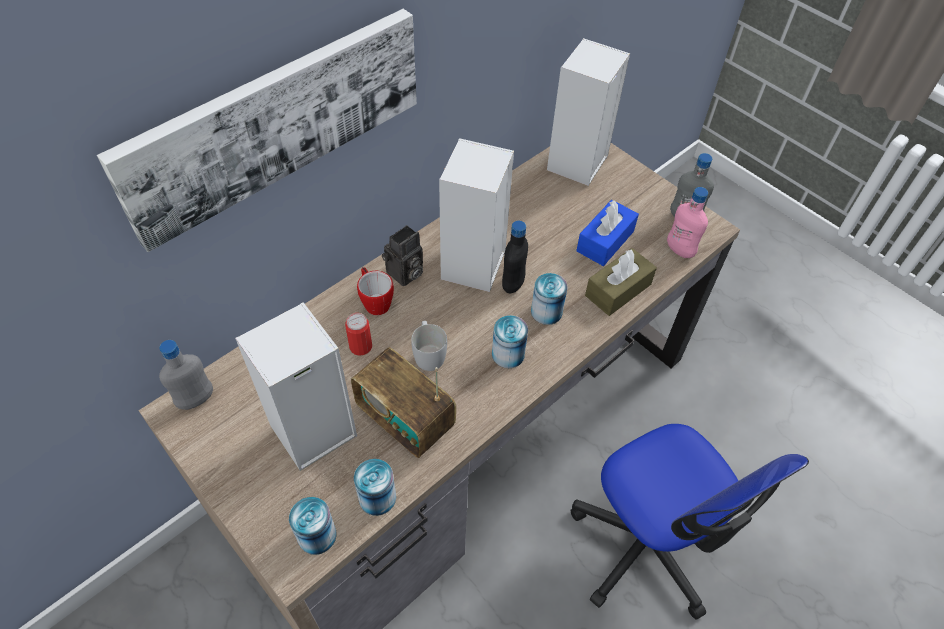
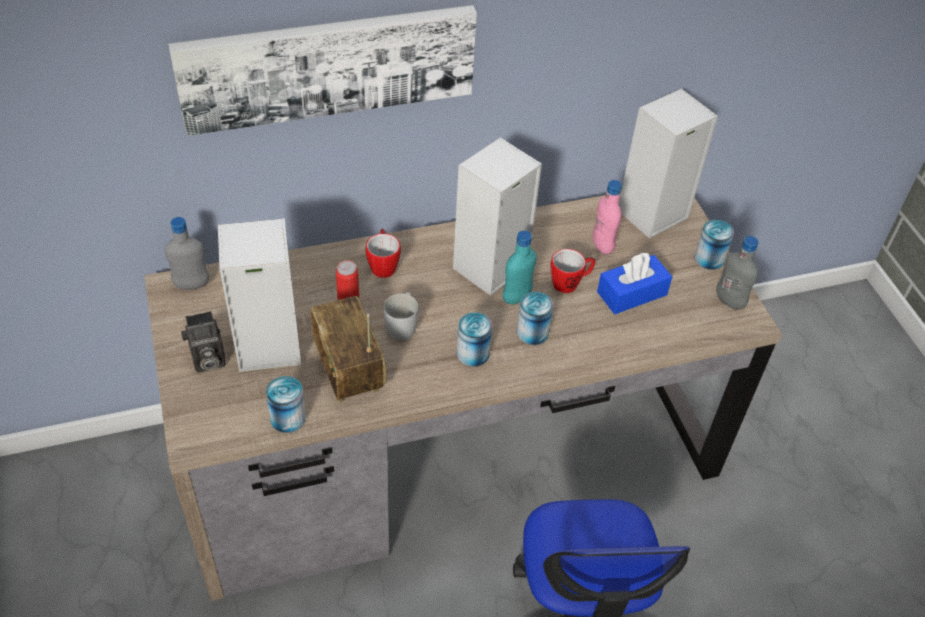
camera: 25 degrees right, 5 degrees down
(317, 535) = (223, 425): can -> can (709, 258)
(404, 274) = (423, 252): camera -> camera (207, 361)
(513, 284) = (517, 297): black bottle -> turquoise bottle
(549, 252) = (570, 283): none -> mug
(618, 290) = (614, 340): brown tissue box -> none
(680, 250) = (703, 329): pink bottle -> pink bottle (602, 246)

